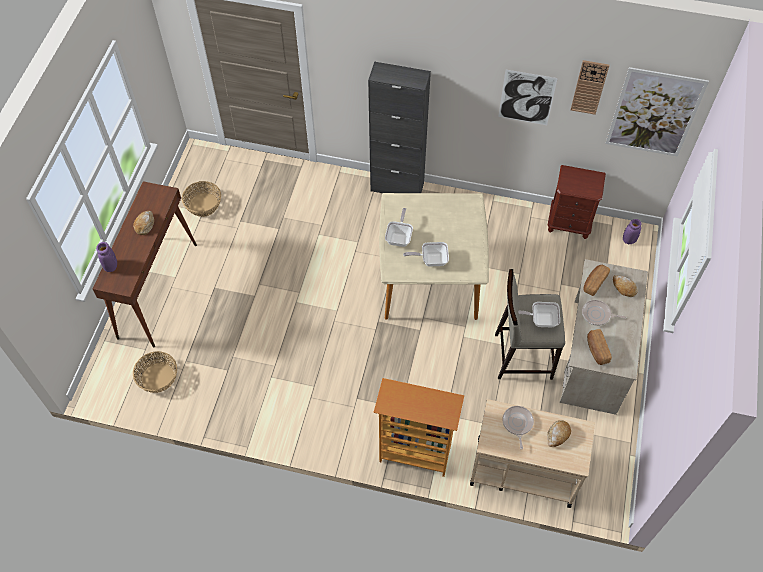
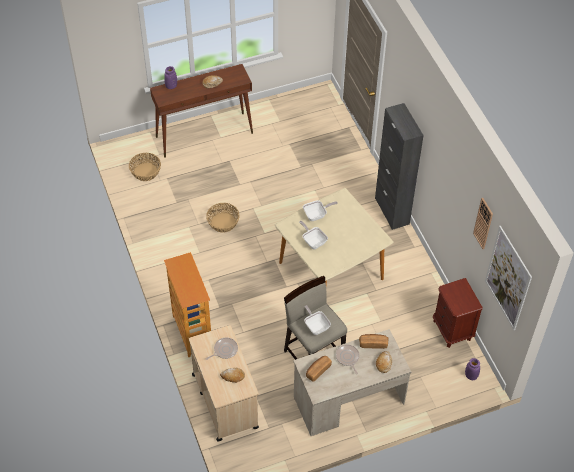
camera: 55 degrees right, 5 degrees down
(203, 204) = (285, 118): basket -> basket (223, 222)
(526, 98) = (458, 202): picture -> none

